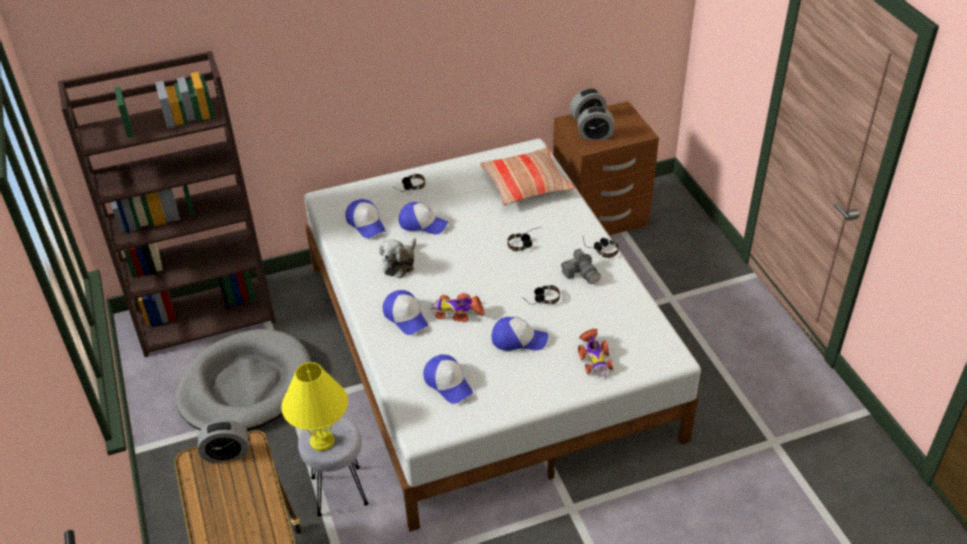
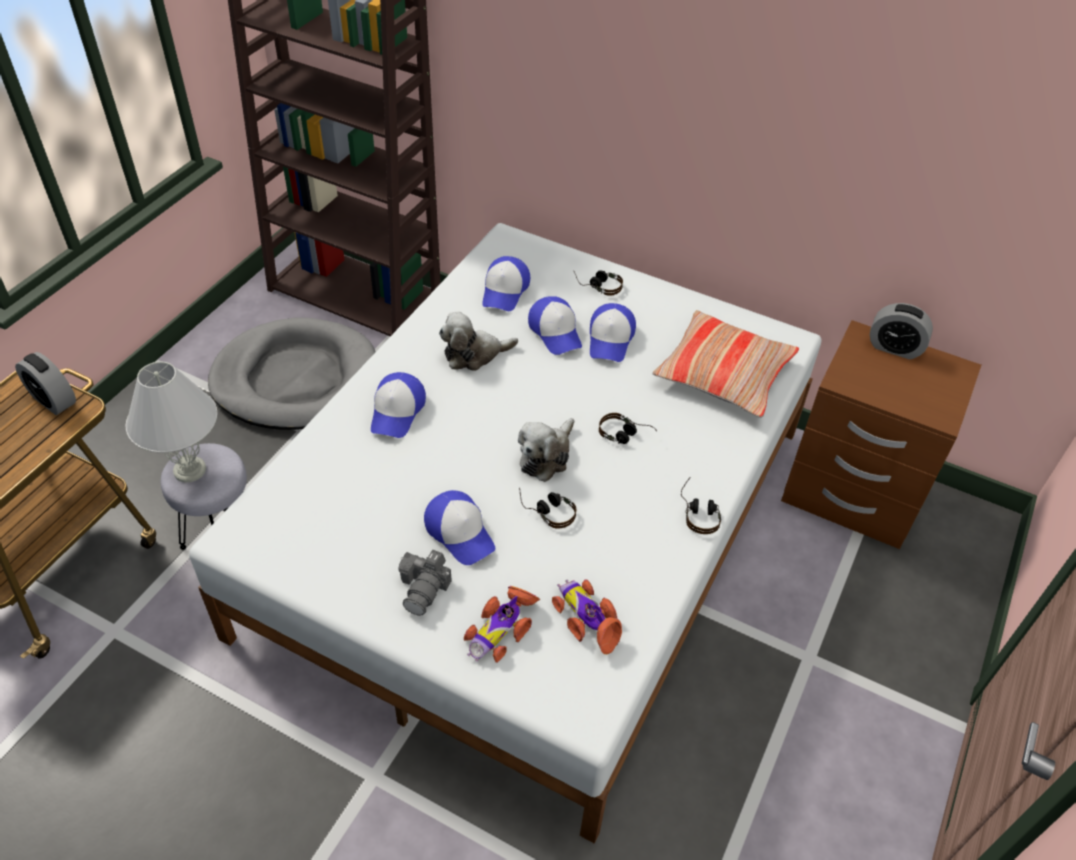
camera: 45 degrees right, 5 degrees up
(322, 441) = (190, 470): yellow table lamp -> white table lamp
(448, 383) = (329, 513): cap -> cap (610, 339)
(458, 312) = (449, 449): toy car -> toy car (587, 619)
(505, 279) = (546, 456): none -> plush toy
(581, 273) = (635, 521): camera -> camera (424, 588)
(595, 136) = (871, 375): alarm clock -> none

